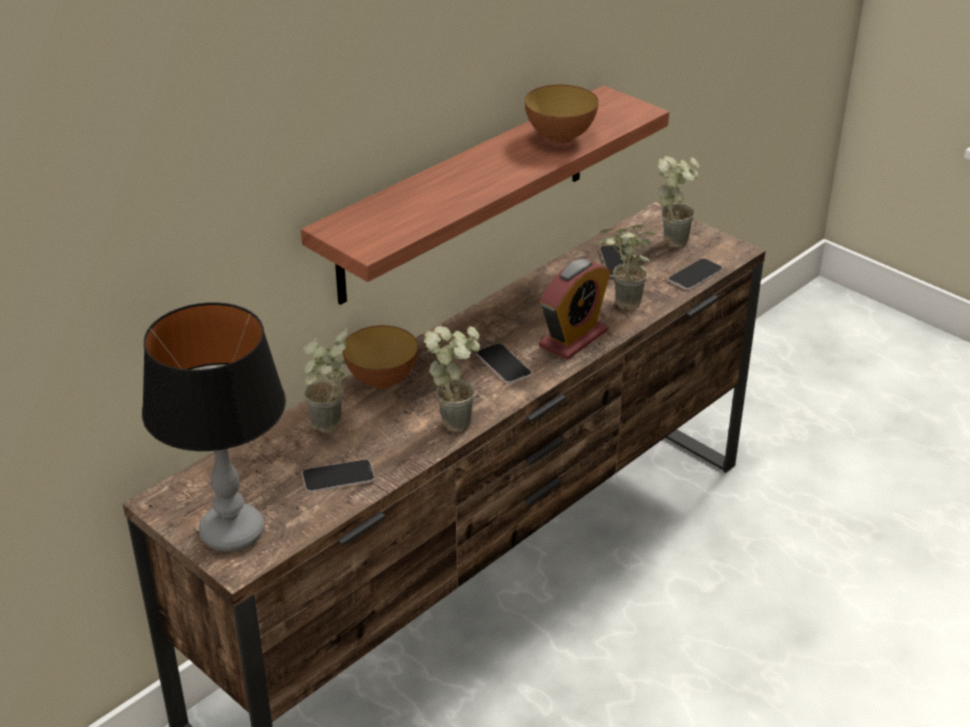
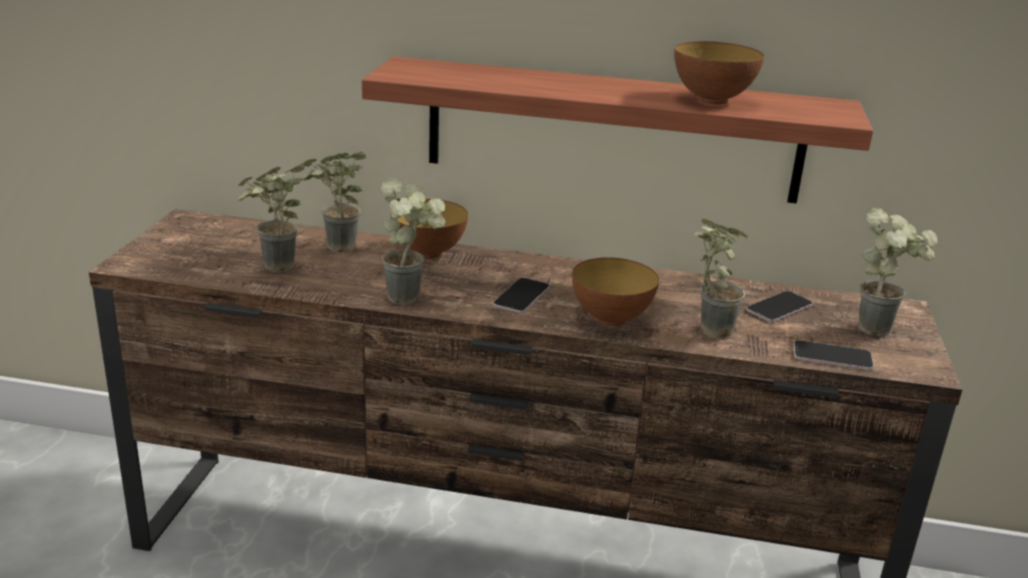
camera: 55 degrees right, 10 degrees down
(233, 533) = (166, 252): table lamp -> none
(338, 477) = (274, 270): phone -> potted plant
(573, 339) = (611, 318): alarm clock -> bowl

